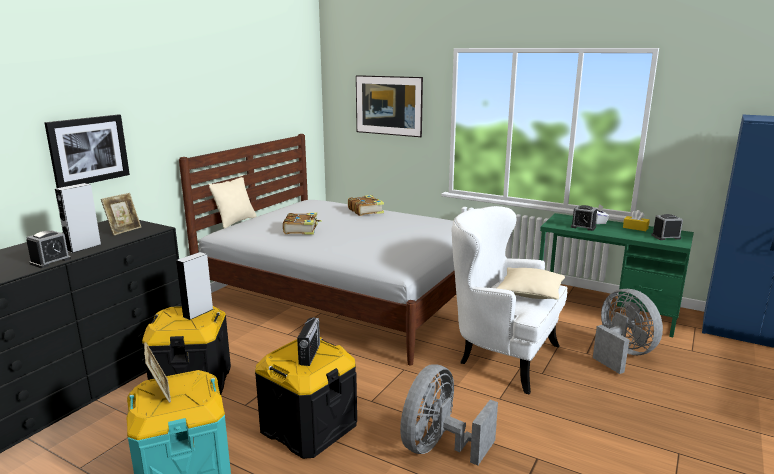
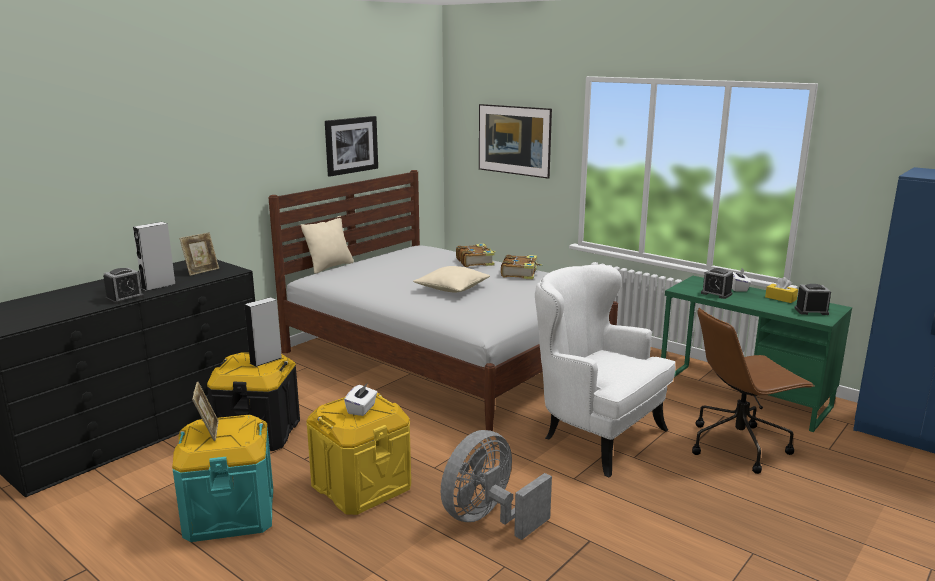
camera: 10 degrees right, 0 degrees up
(88, 150) = (173, 187): picture -> picture (351, 145)
(302, 229) = (395, 279): book -> book (520, 273)
(308, 427) = (361, 486): black storage box -> yellow storage box
(309, 354) = (362, 409): radio -> white tissue box
(530, 293) = (626, 365): beige pillow -> beige pillow (452, 288)
(621, 354) = (739, 445): grey fan -> brown office chair

